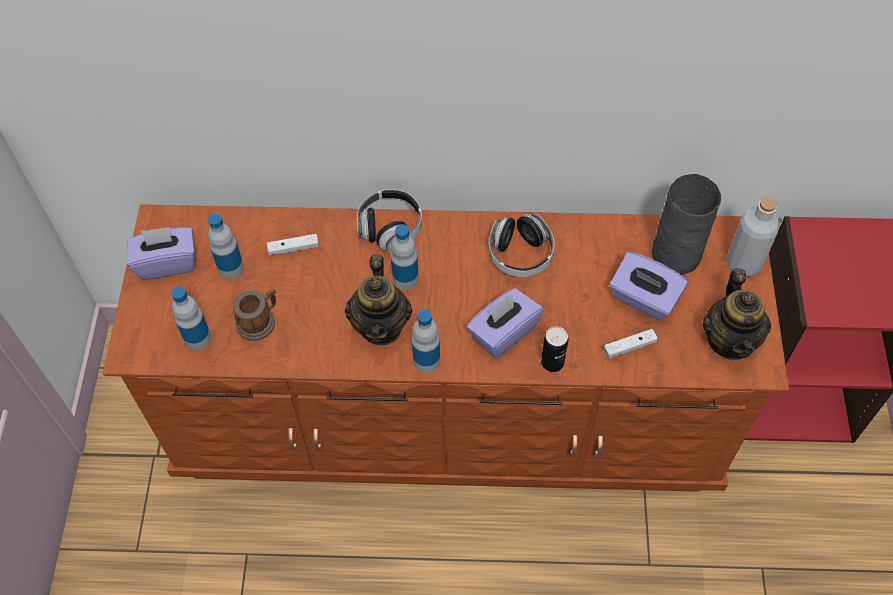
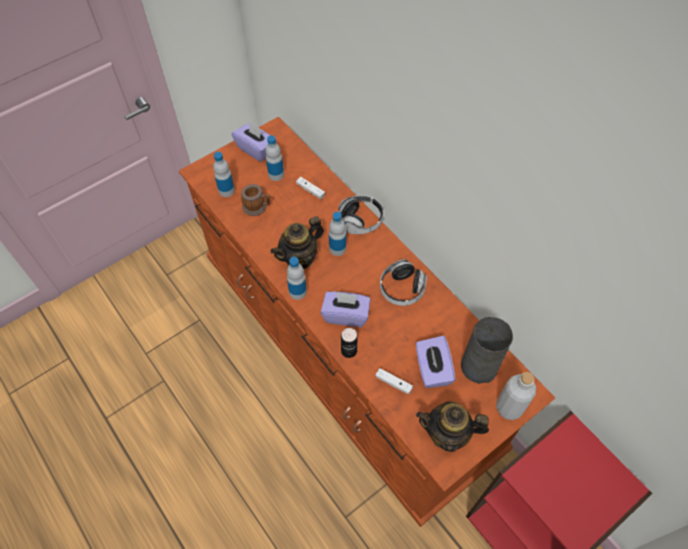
camera: 50 degrees right, 0 degrees up
(730, 340) = (447, 434): teapot -> teapot turned 45 degrees clockwise

